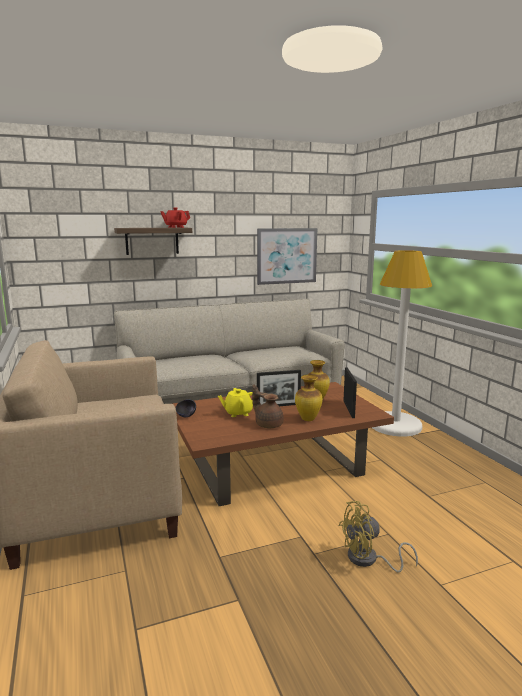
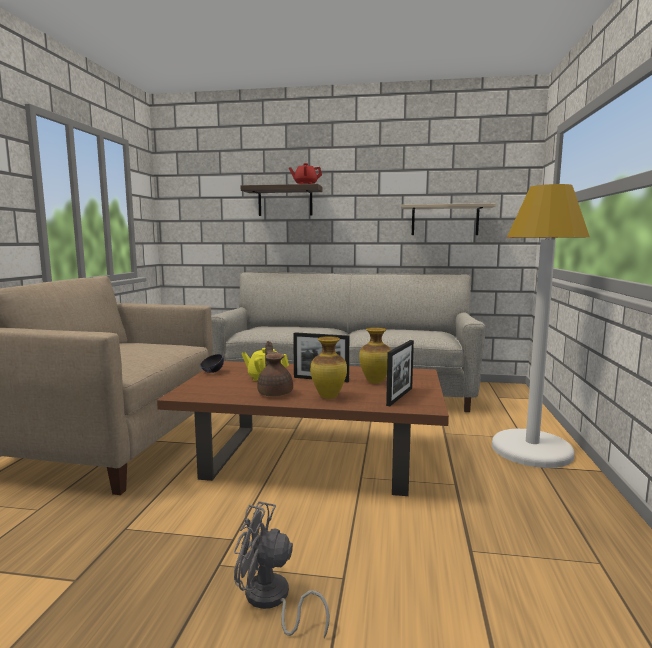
camera: 30 degrees right, 5 degrees down
(287, 256) = (445, 220): picture -> beige shelf
(368, 560) = (271, 601): yellow fan -> grey fan

